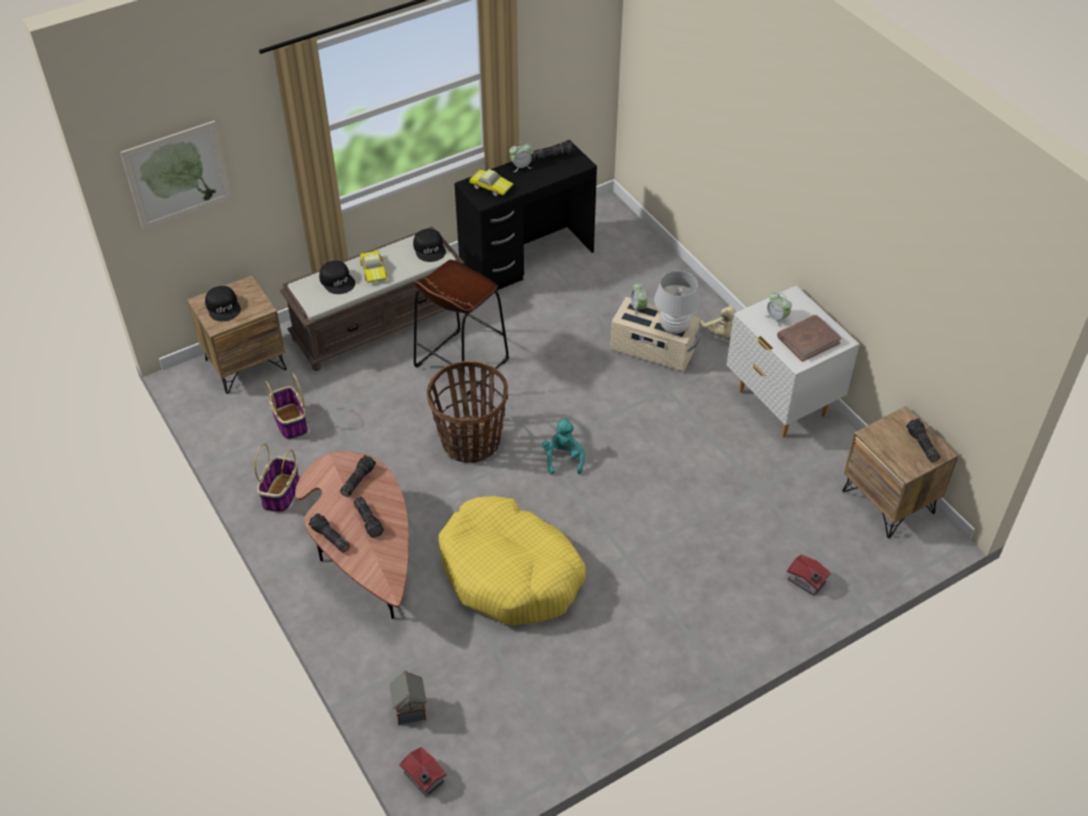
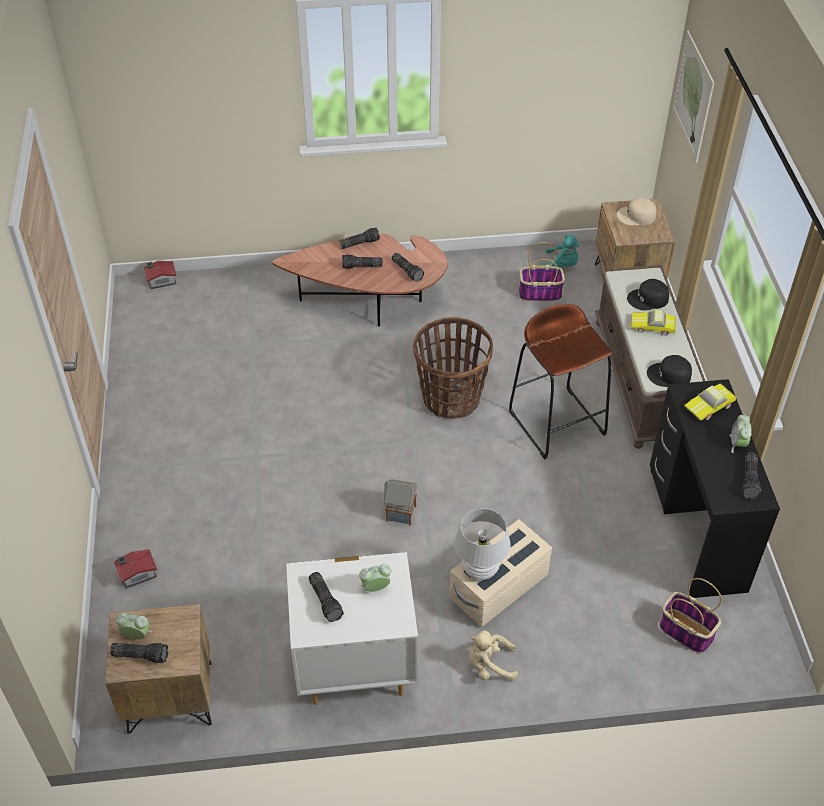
camera: 115 degrees right, 0 degrees up
(224, 307) = (636, 216): black cap -> beige cap
(281, 494) = (461, 271): basket -> basket (685, 631)
(410, 711) = (216, 288): toy house -> toy house (400, 513)
(510, 573) = (293, 377): yellow dog bed -> none
(563, 458) = (392, 454): turquoise plush toy -> turquoise plush toy (561, 265)
(638, 308) = (527, 550): alarm clock -> alarm clock (137, 635)
(808, 340) = (326, 600): brown book -> flashlight

